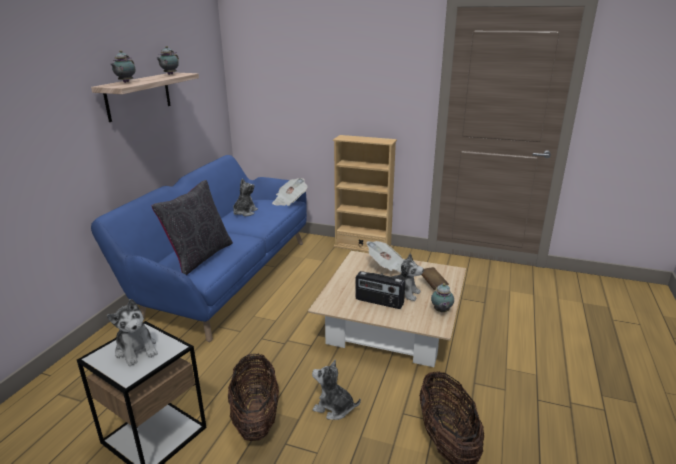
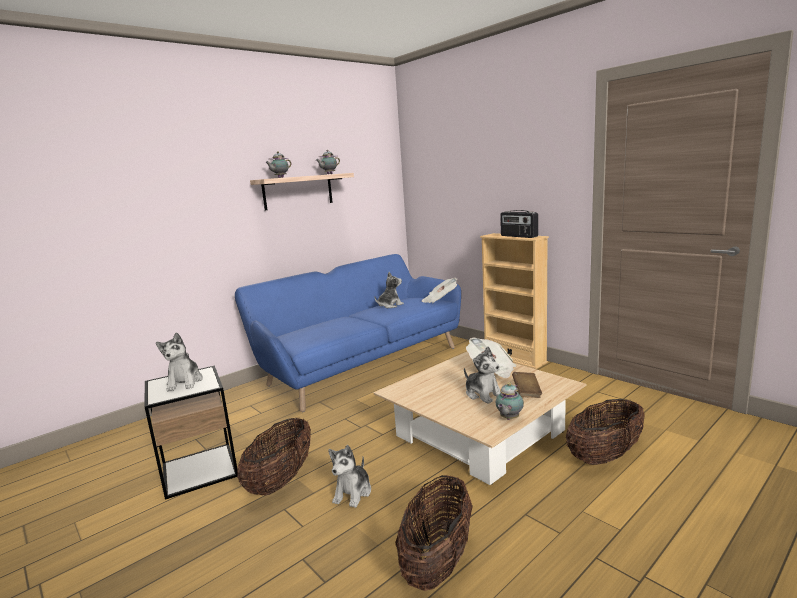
camera: 30 degrees right, 10 degrees down
(199, 257) = (315, 333): black pillow -> none
(334, 408) = (353, 493): plush toy -> plush toy turned 120 degrees counterclockwise
(379, 302) = (449, 397): radio -> radio (518, 236)
(489, 321) = (605, 456): none -> basket

